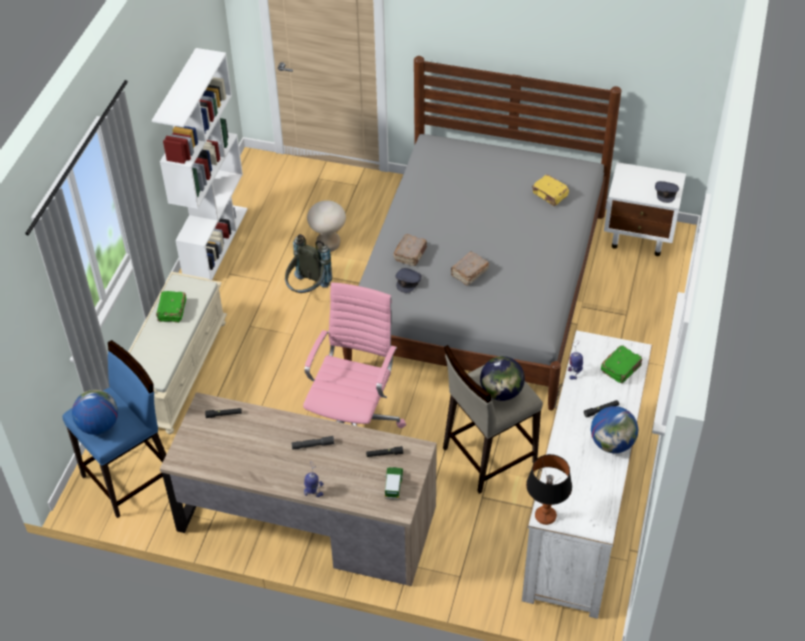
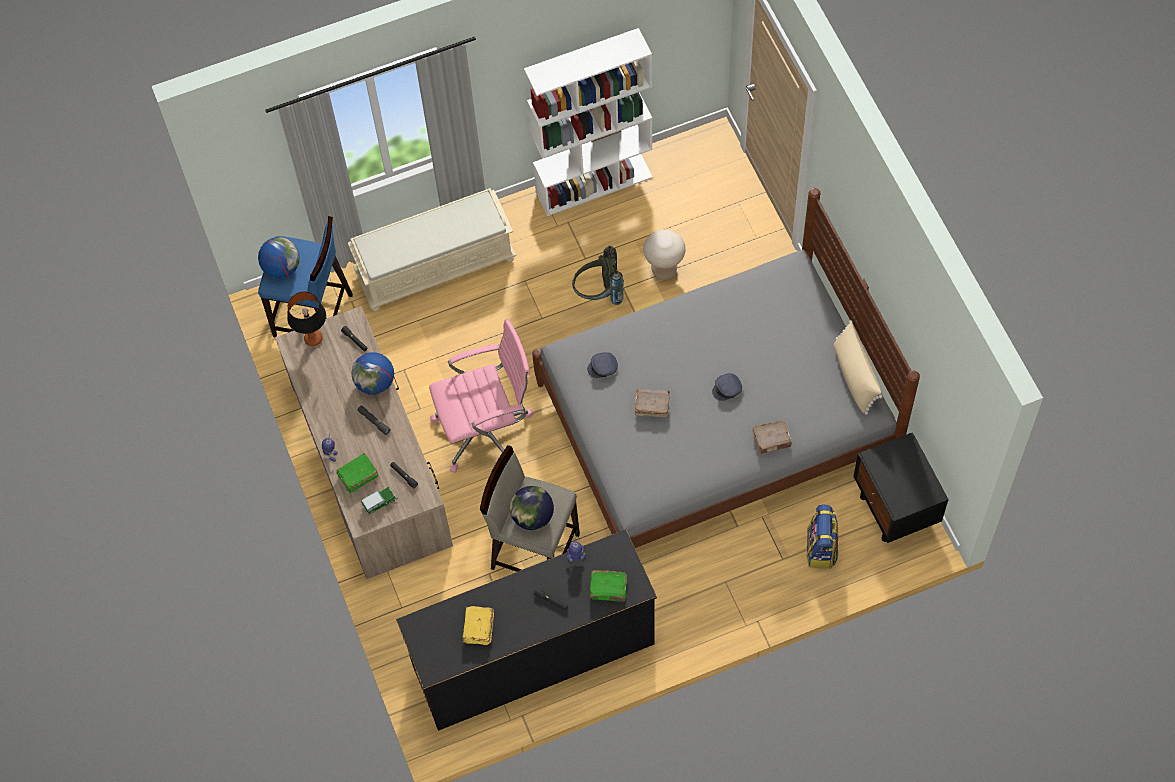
camera: 55 degrees right, 15 degrees up
(172, 311) = (449, 222): green book -> green book (357, 476)
(411, 254) = (636, 347): brown book -> brown book (772, 440)
(545, 516) = (413, 625): table lamp -> table lamp (313, 339)
(550, 159) = (854, 376): none -> beige pillow
(550, 195) = (804, 406): yellow book -> yellow book (478, 628)
(581, 510) = (533, 655): white dresser -> black dresser
(612, 443) = (522, 629): globe -> globe (375, 383)
(636, 290) = (821, 549): none -> backpack
(639, 236) = (895, 510): white nightstand -> black nightstand
(666, 193) = (904, 498): grey cap -> grey cap (727, 389)

